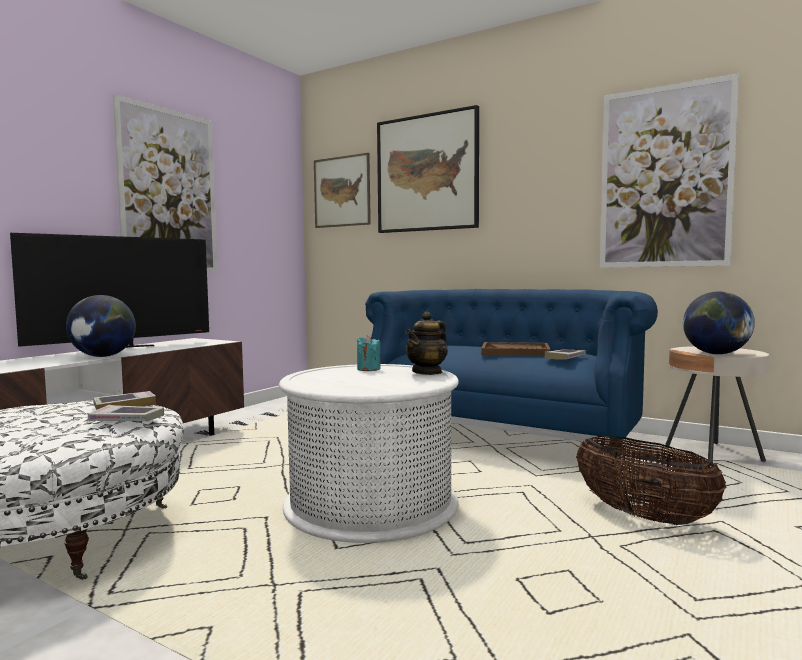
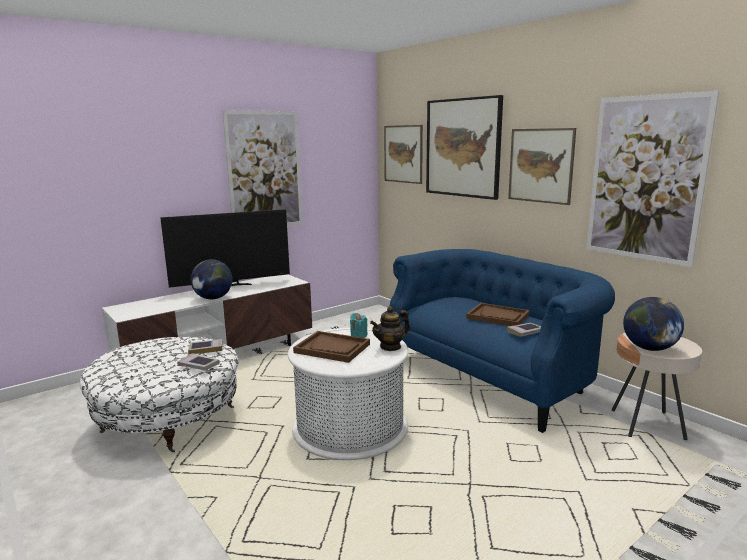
camera: 20 degrees right, 10 degrees up
(348, 378) = (332, 348): none -> brown tray
(533, 180) = (540, 165): none -> picture
(643, 516) = (524, 475): basket -> none

